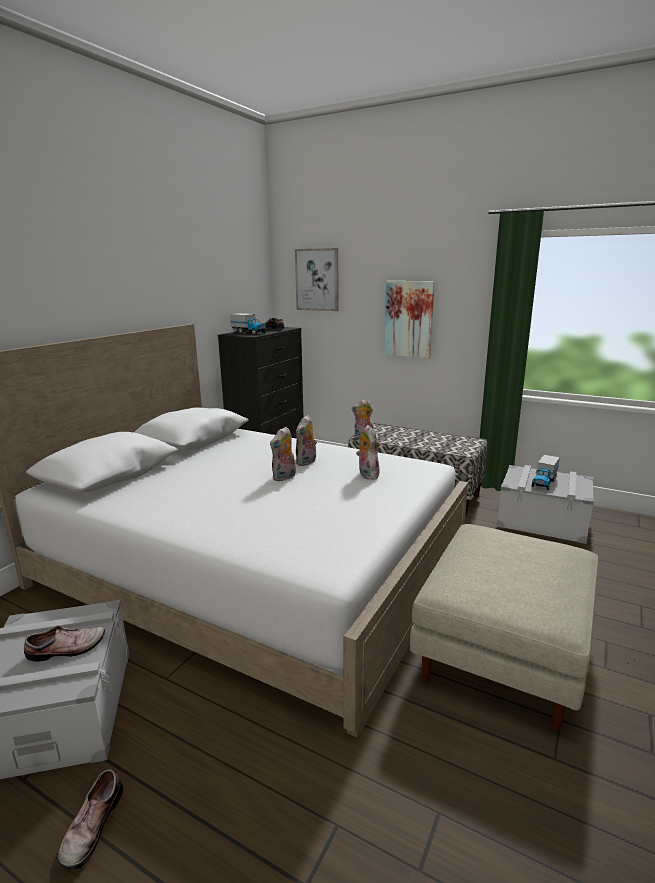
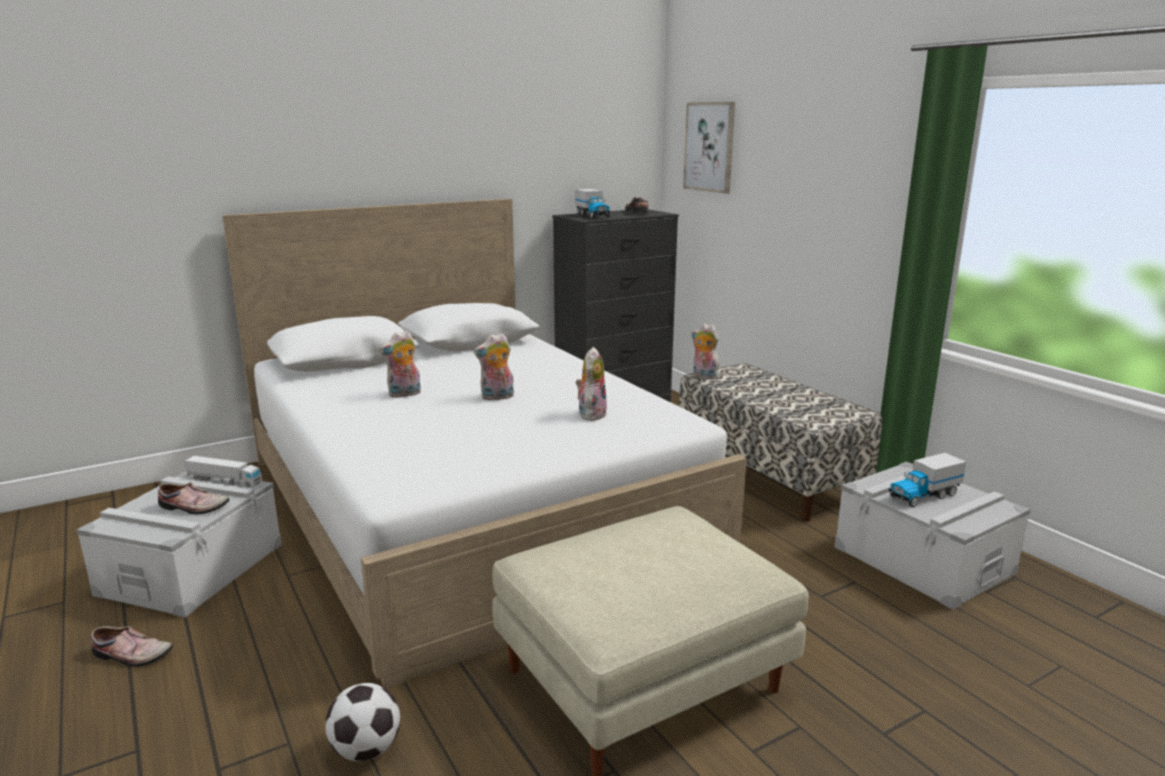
camera: 30 degrees right, 0 degrees up
(67, 613) = (224, 480): none -> toy truck
(90, 826) = (131, 656): shoe -> shoe turned 120 degrees counterclockwise
(306, 462) = (546, 387): plush toy -> plush toy (404, 394)
(401, 796) = (365, 750): none -> football
(409, 319) = (811, 212): picture -> none

